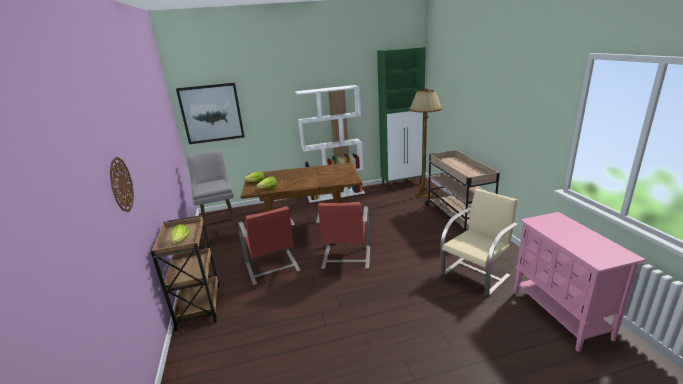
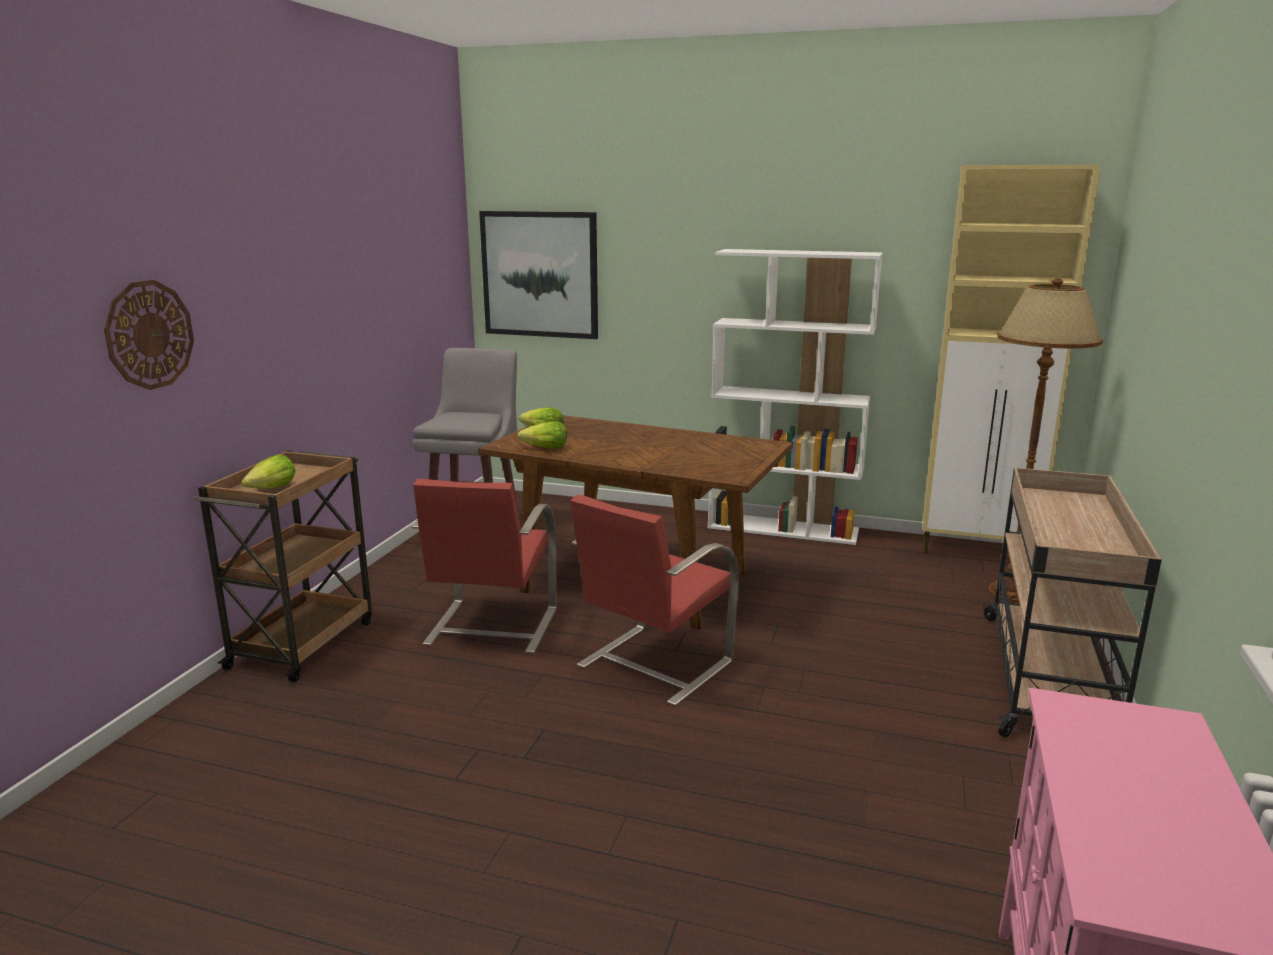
camera: 30 degrees right, 5 degrees down
(402, 184) = (978, 551): green cabinet -> beige cabinet
(476, 274) = (936, 835): beige chair -> none

